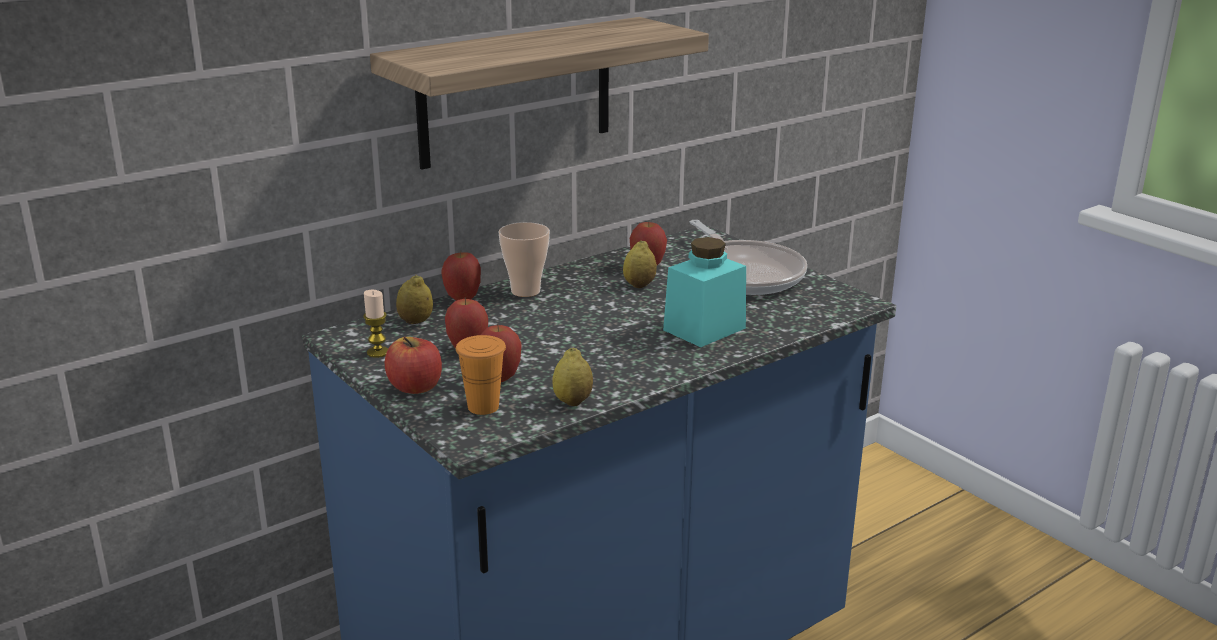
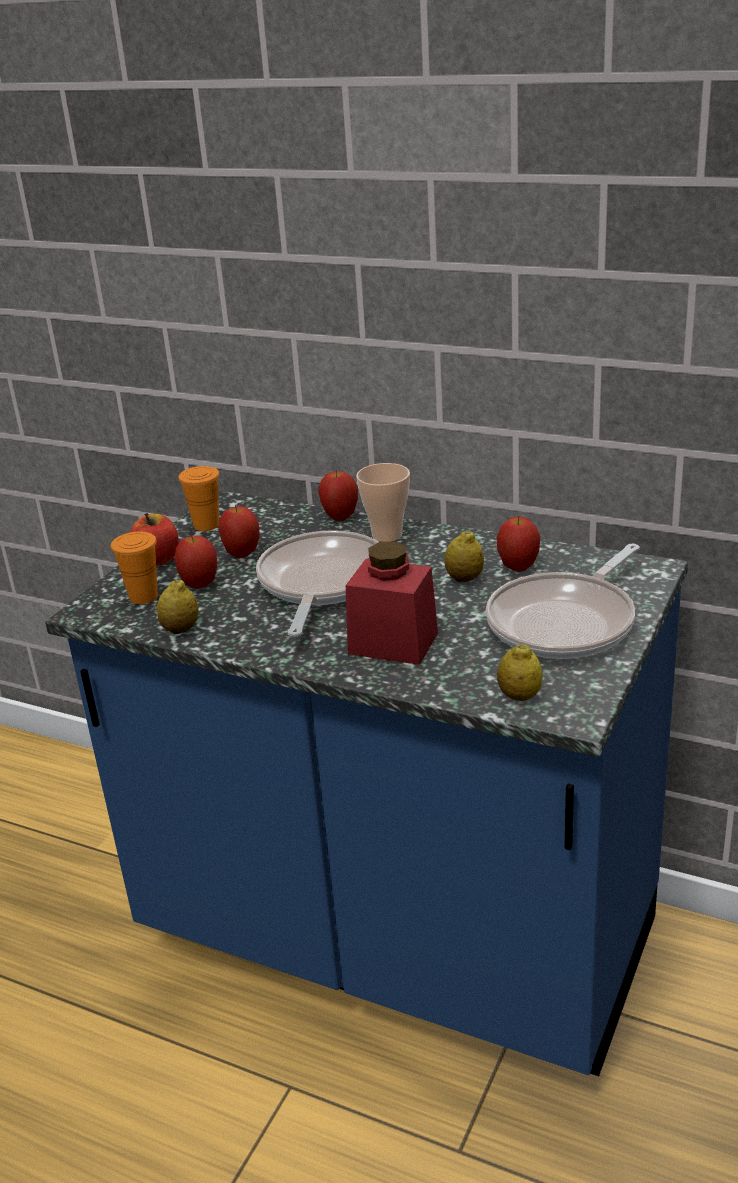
camera: 65 degrees right, 5 degrees up
(378, 352) = (206, 525): candle -> orange cup
(415, 321) = (276, 517): lemon -> lemon (519, 696)
(516, 92) = (433, 330): shelf -> none
(573, 332) = (321, 584): none -> frying pan
(704, 329) = (393, 643): turquoise jar -> red jar

